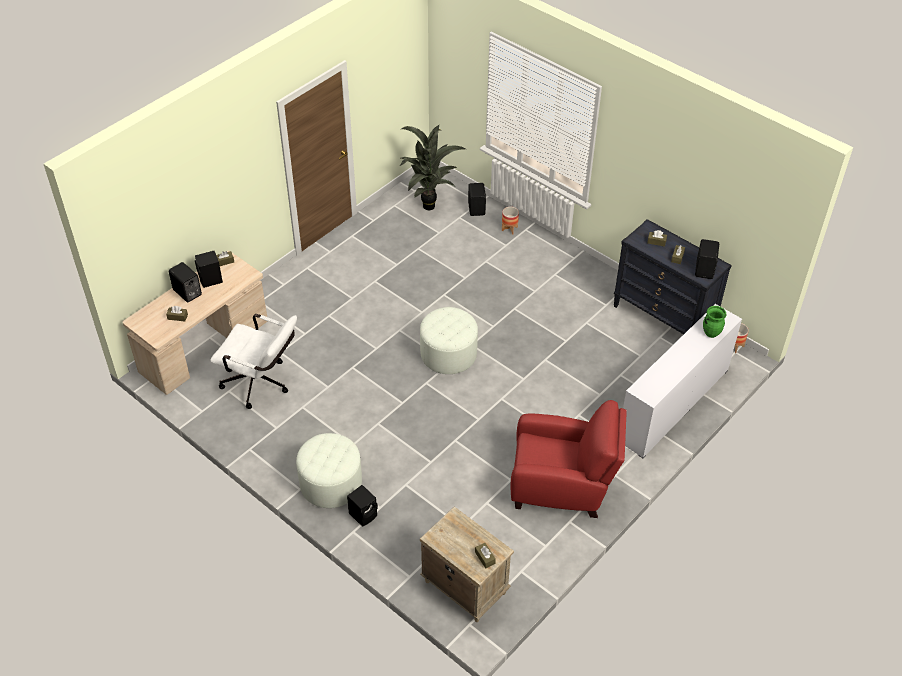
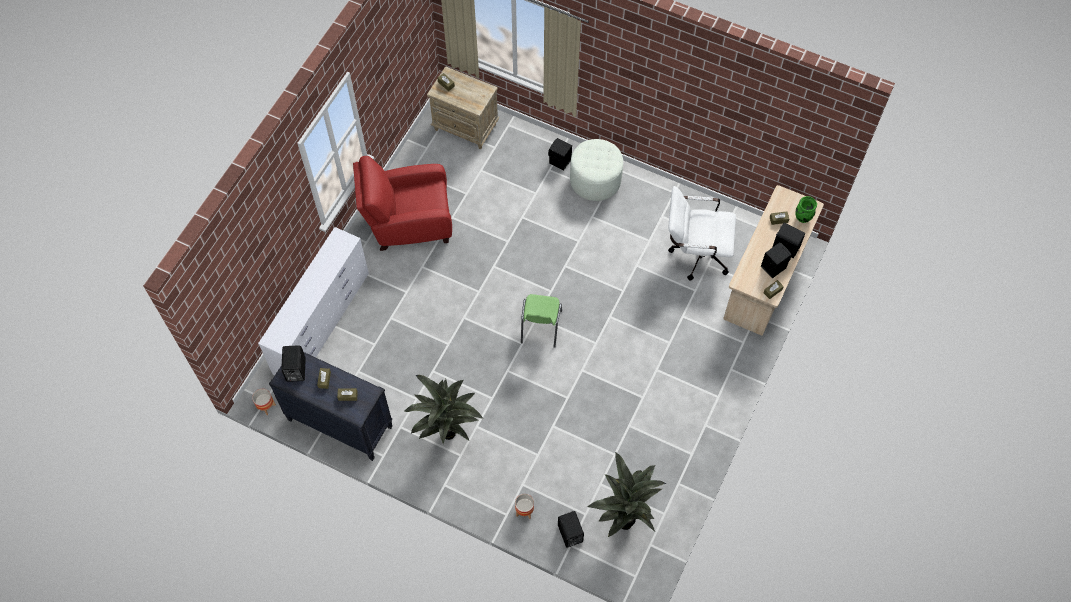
camera: 165 degrees right, 15 degrees up
(448, 354) = (540, 327): white ottoman -> green chair
(563, 289) = (448, 436): none -> potted plant
(711, 333) = (287, 318): green vase -> green vase (802, 218)

